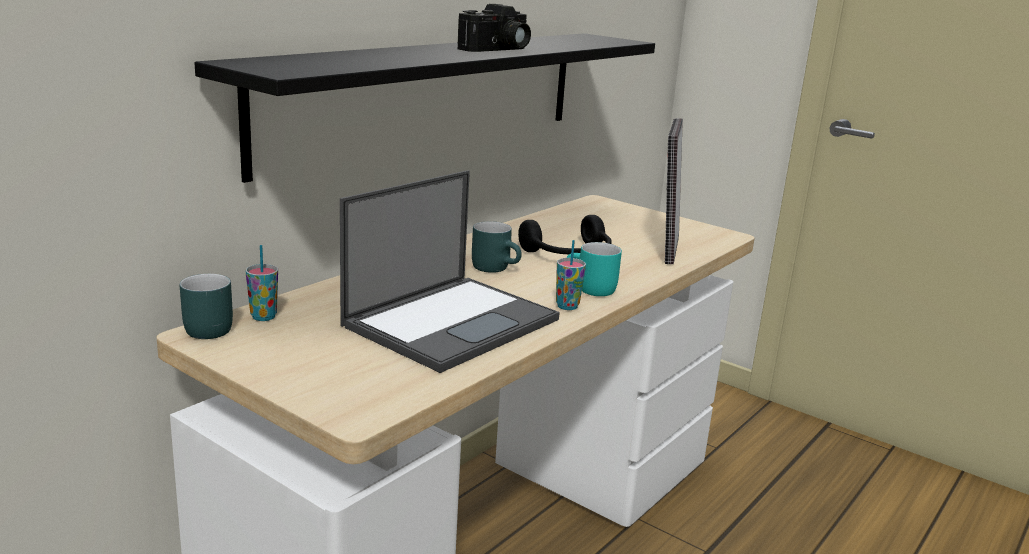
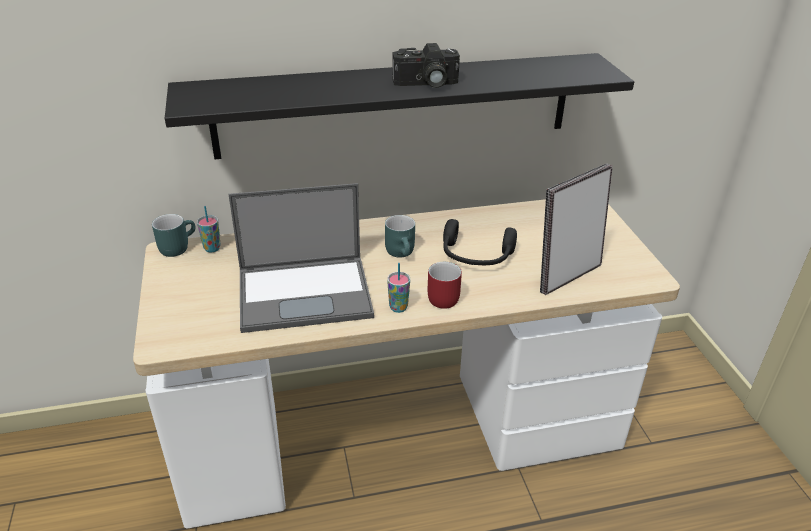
camera: 40 degrees right, 15 degrees up
(589, 289) = (439, 297): turquoise mug -> red mug

